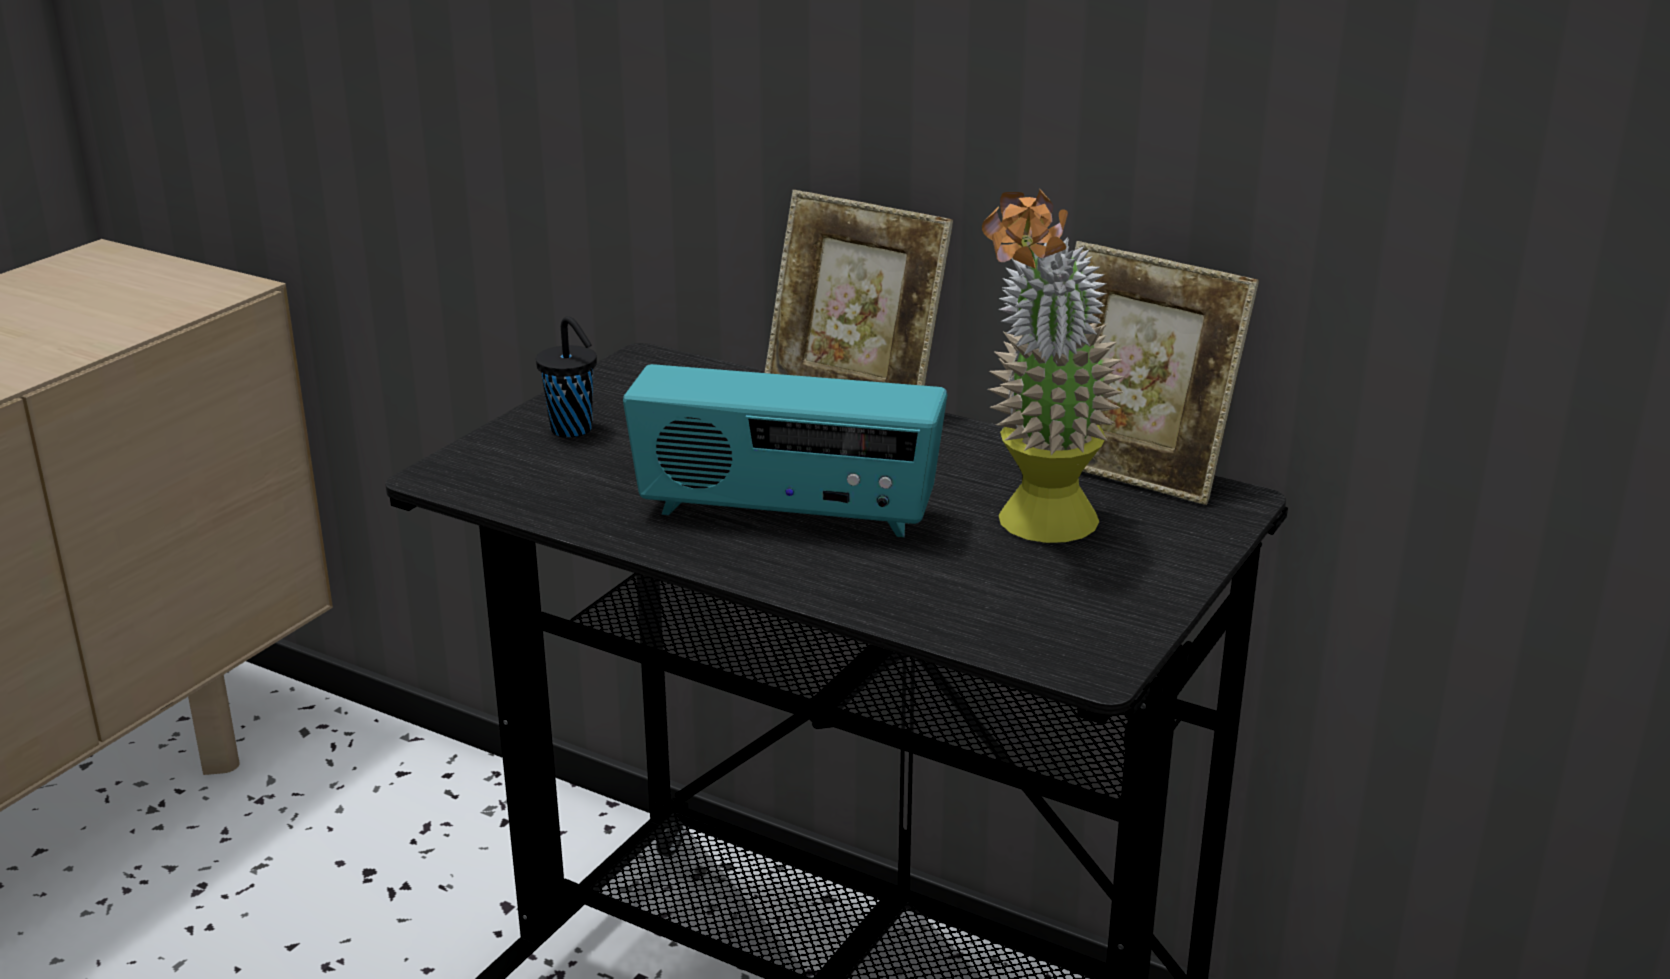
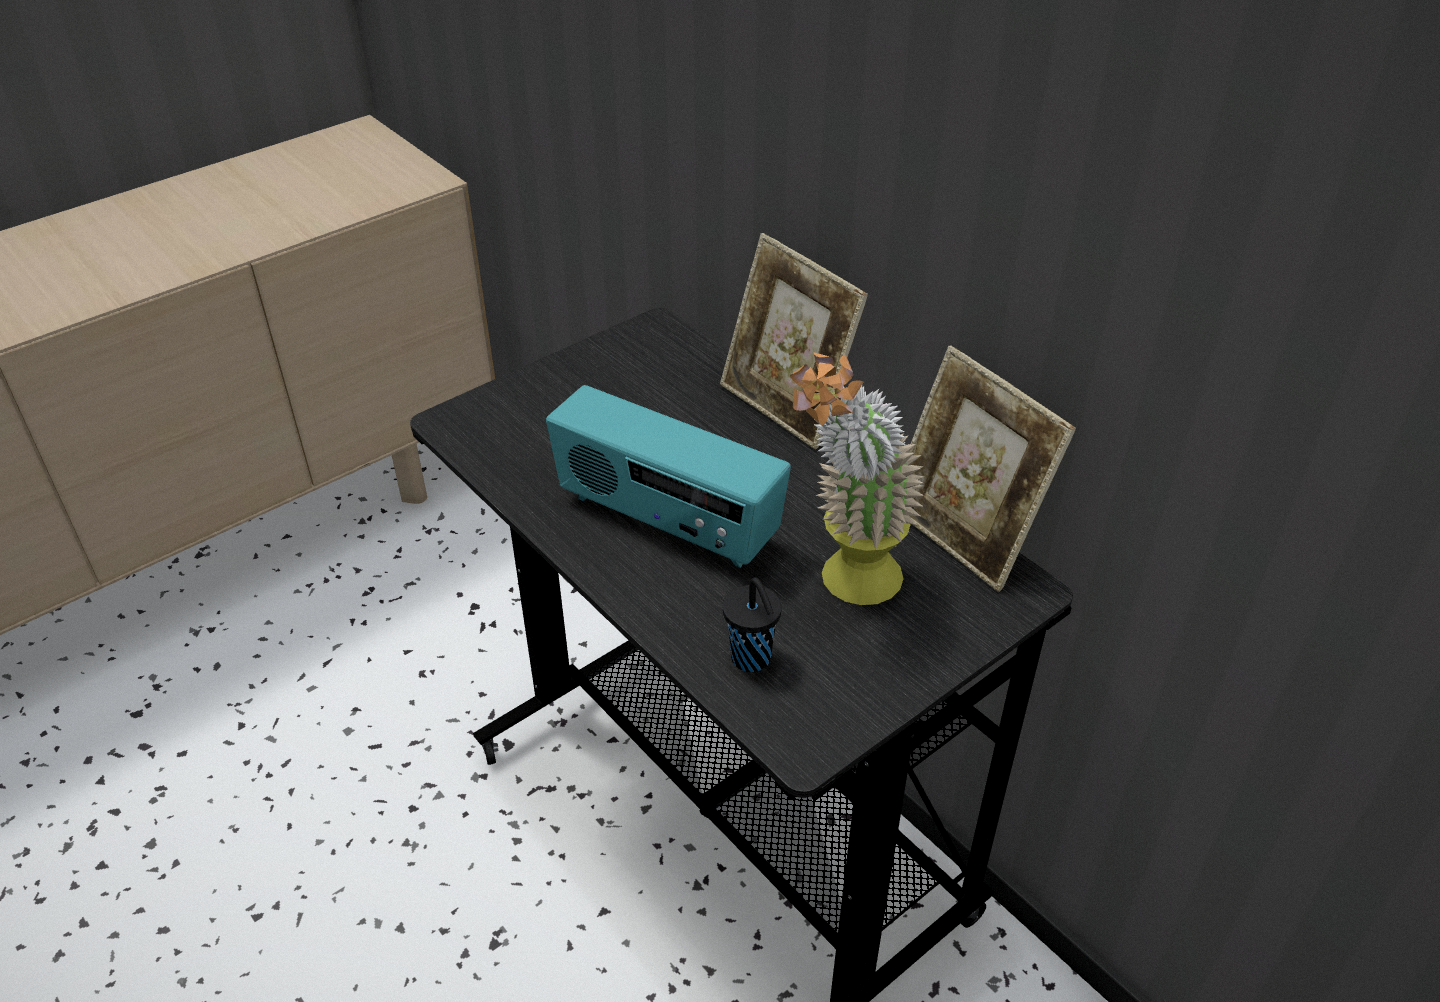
camera: 20 degrees right, 15 degrees up
(573, 430) = (564, 394): black cup -> black cup (752, 659)

